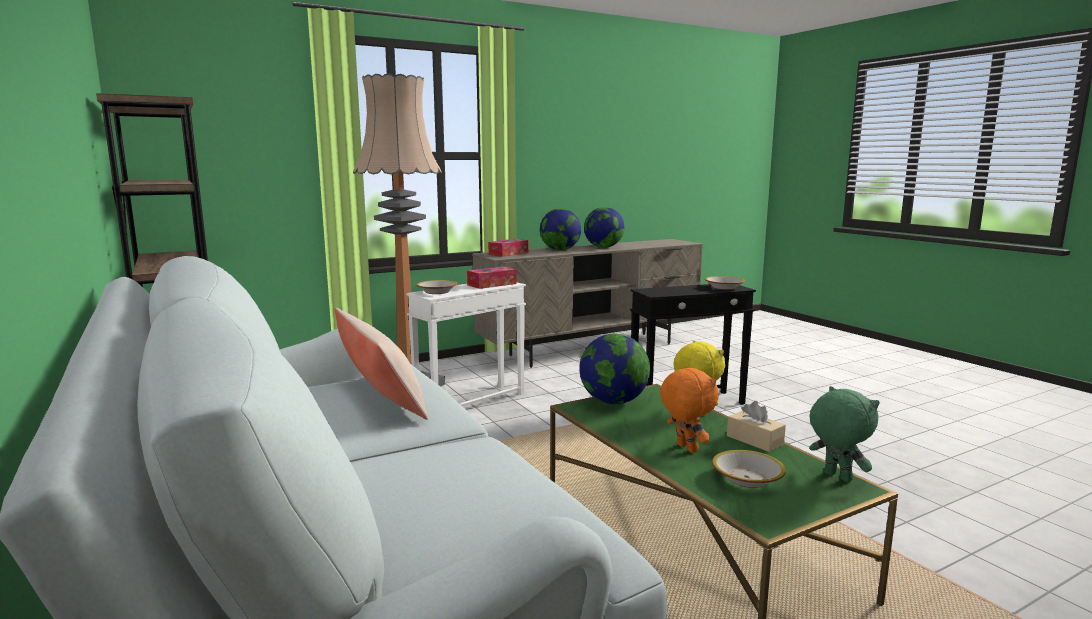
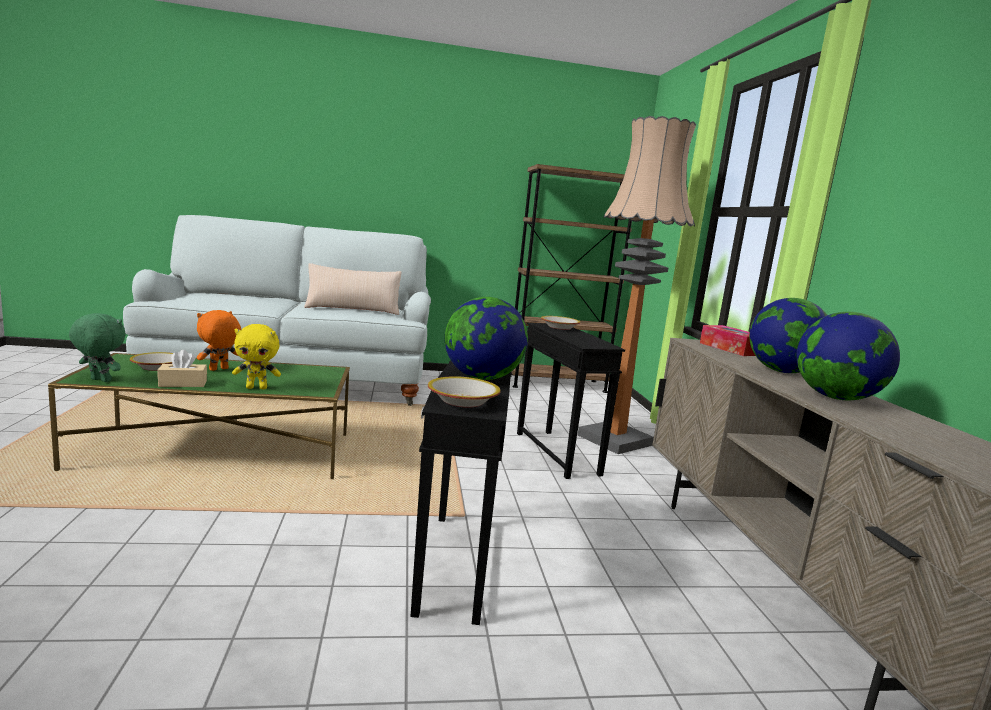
camera: 110 degrees right, 0 degrees up
(470, 402) = (557, 453): white side table -> black side table
(492, 284) = (587, 341): tissue box -> none
(613, 401) = (323, 378): globe -> globe (482, 378)
(685, 448) = (219, 369): orange plush toy -> orange plush toy turned 135 degrees clockwise
(836, 477) = (99, 380): green plush toy -> green plush toy turned 150 degrees counterclockwise

